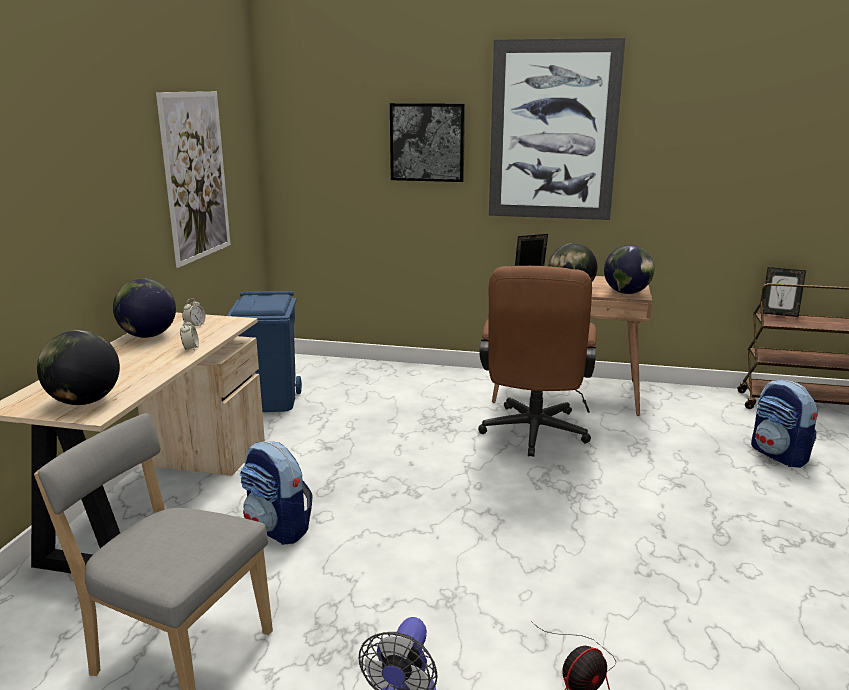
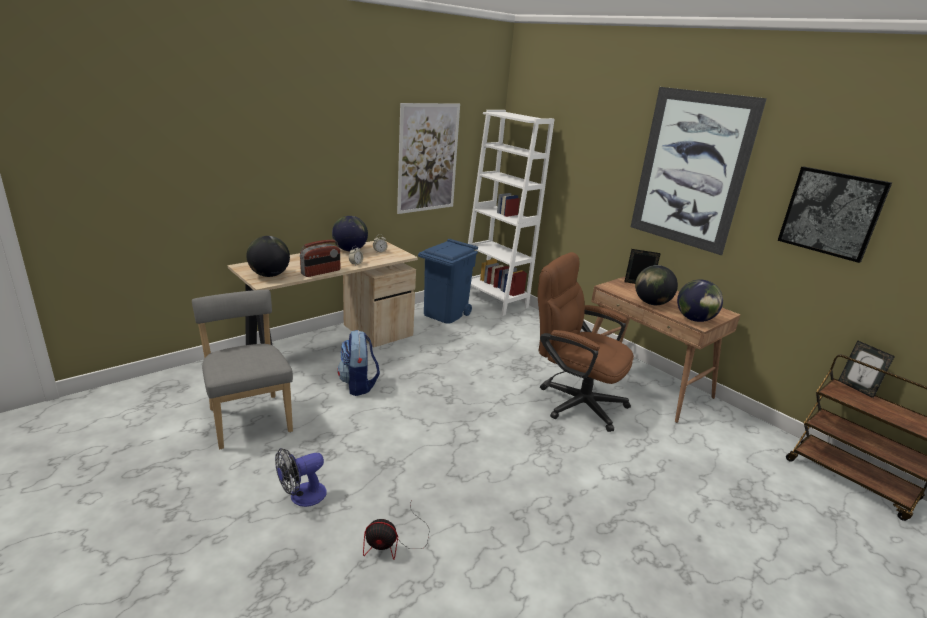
camera: 35 degrees right, 5 degrees up
(160, 373) = (321, 272): none -> radio
(307, 366) = (494, 300): none -> white bookcase
(427, 142) = (600, 160): picture -> picture (831, 213)
(533, 435) = (574, 401): brown office chair -> brown office chair turned 75 degrees clockwise
(779, 455) = (755, 505): backpack -> none

